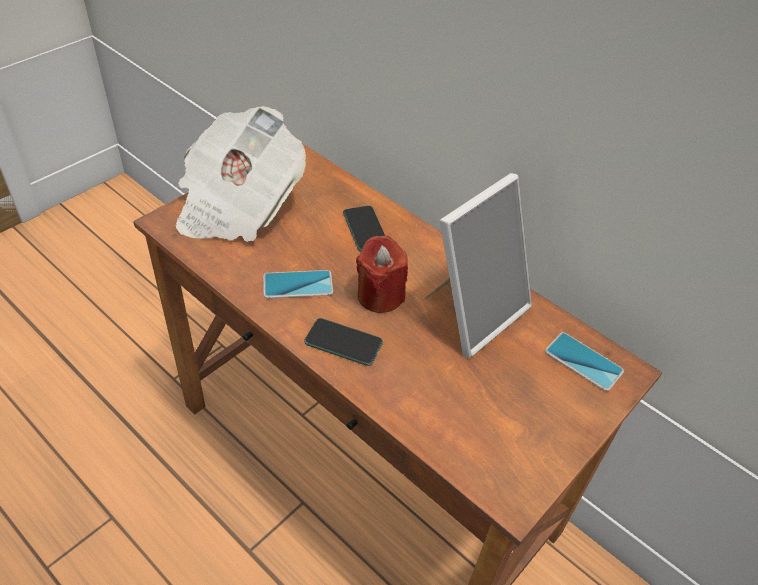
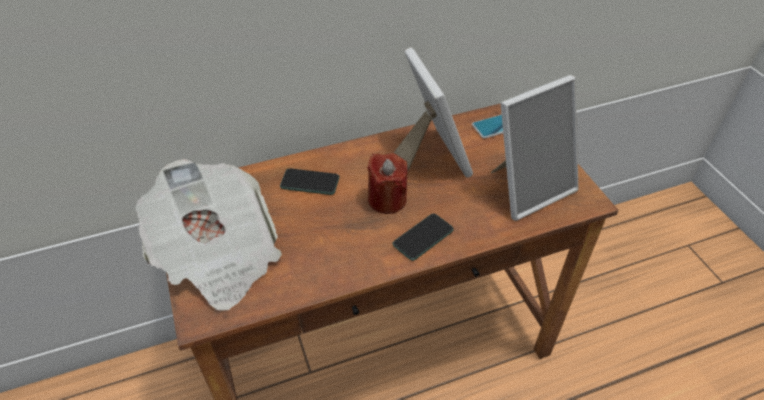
camera: 60 degrees left, 0 degrees up
(298, 285) = (346, 245): phone -> none
(489, 422) = (527, 187): none -> picture frame

